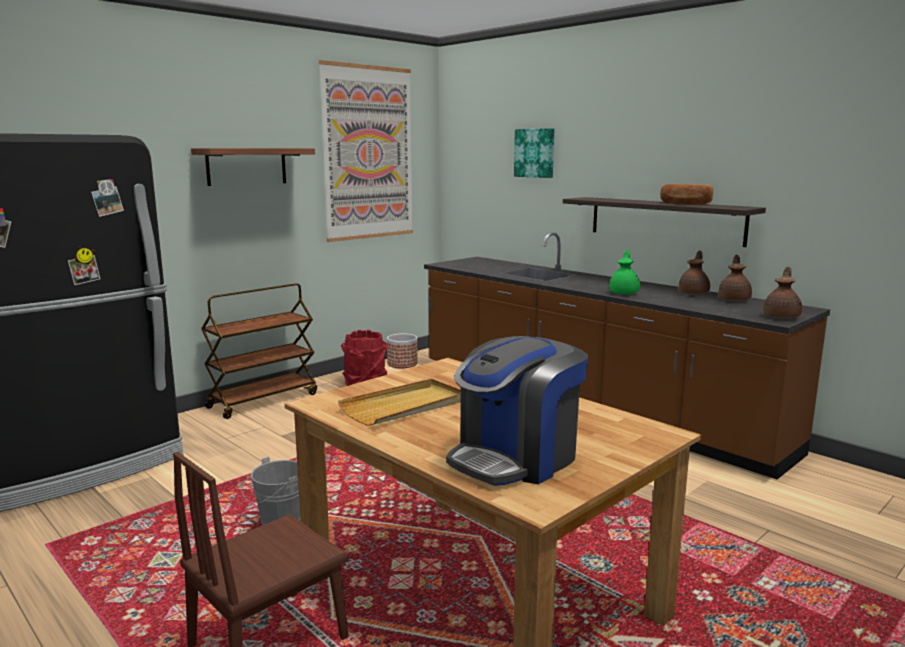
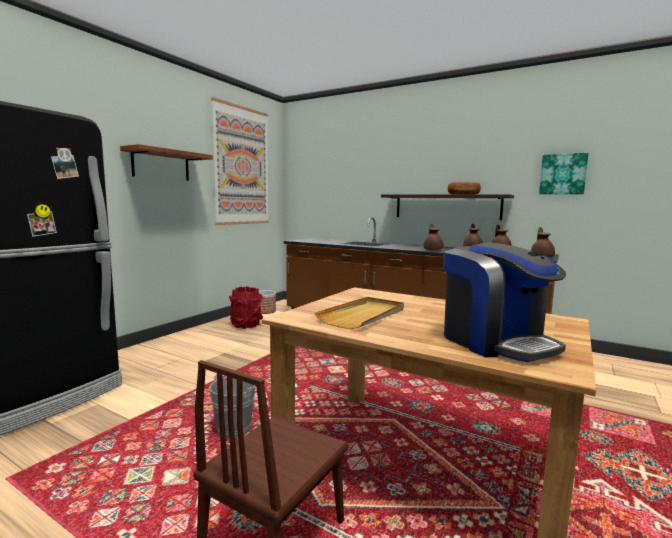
camera: 15 degrees left, 5 degrees down
(263, 400) = (173, 340): brown cart -> none
(516, 458) = (495, 342): coffee machine -> coffee machine turned 60 degrees counterclockwise
(535, 153) = (354, 168): picture -> picture (563, 174)
(624, 293) = (433, 250): green teapot -> brown teapot

